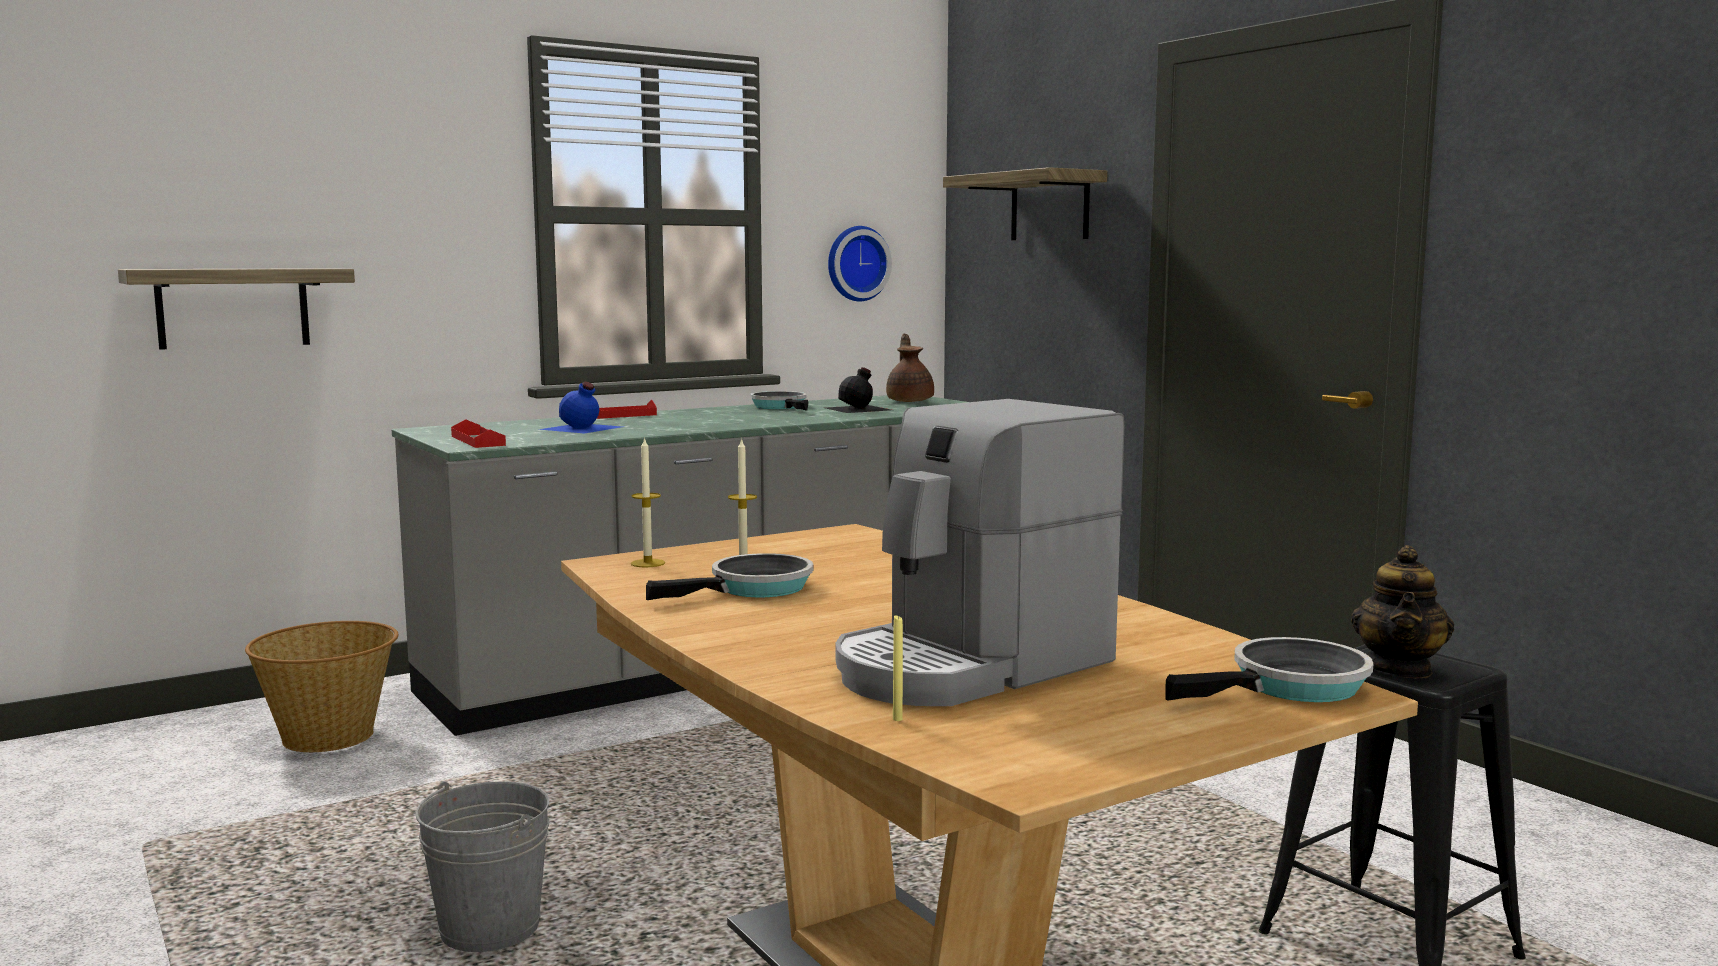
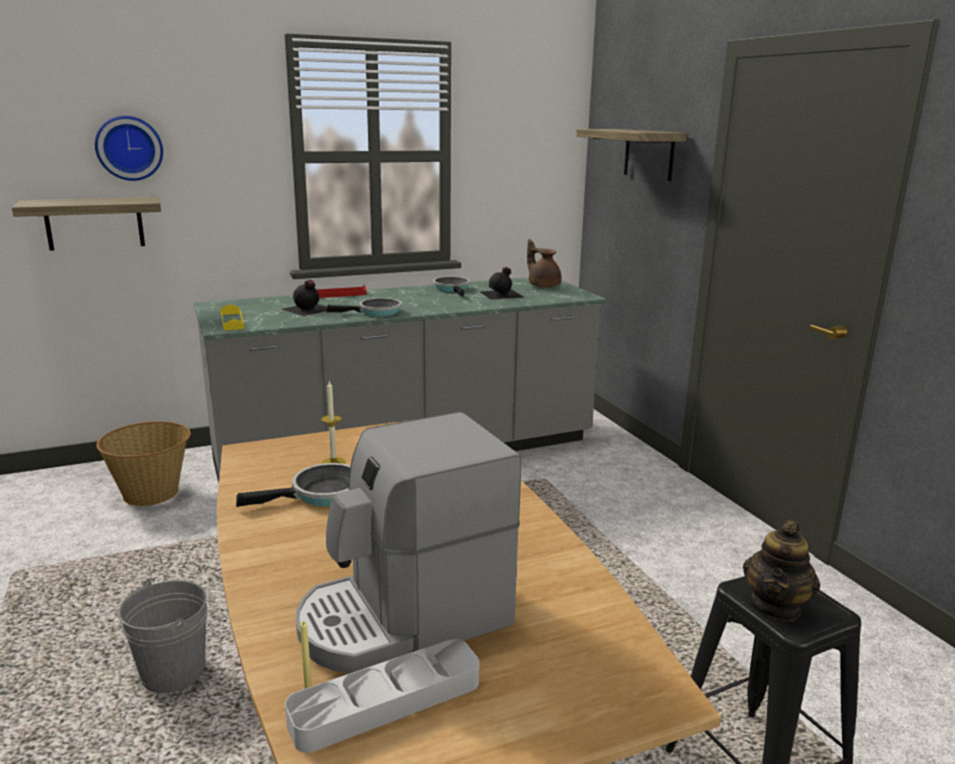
camera: 10 degrees right, 10 degrees up
(478, 441) = (232, 321): red tray -> yellow tray
(582, 428) = (307, 309): blue bottle -> black bottle
(648, 563) = (273, 454): candle -> none
(856, 263) = (519, 185): wall clock -> wall clock (129, 148)
(910, 401) = (543, 285): brown teapot -> brown teapot turned 45 degrees counterclockwise
(1008, 720) = (386, 702): none -> grey tray
(1291, 687) = (628, 681): frying pan -> frying pan (376, 312)

